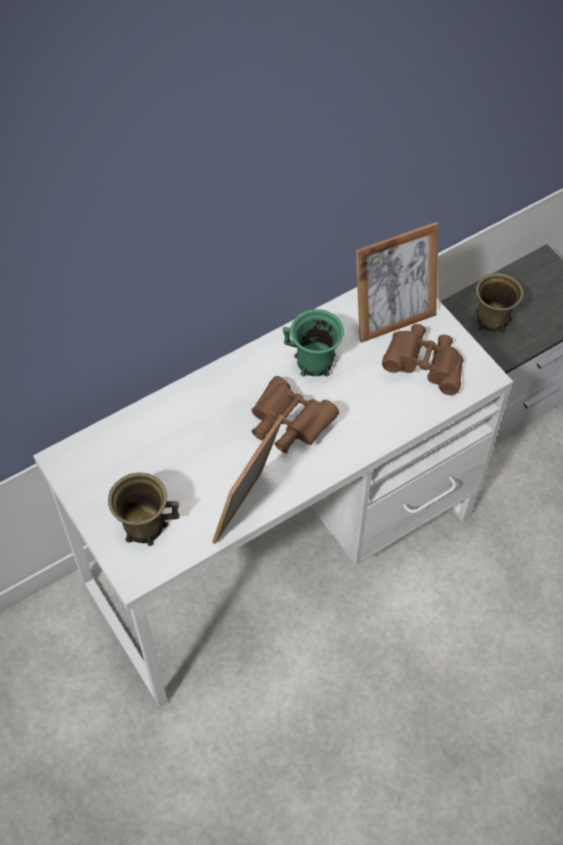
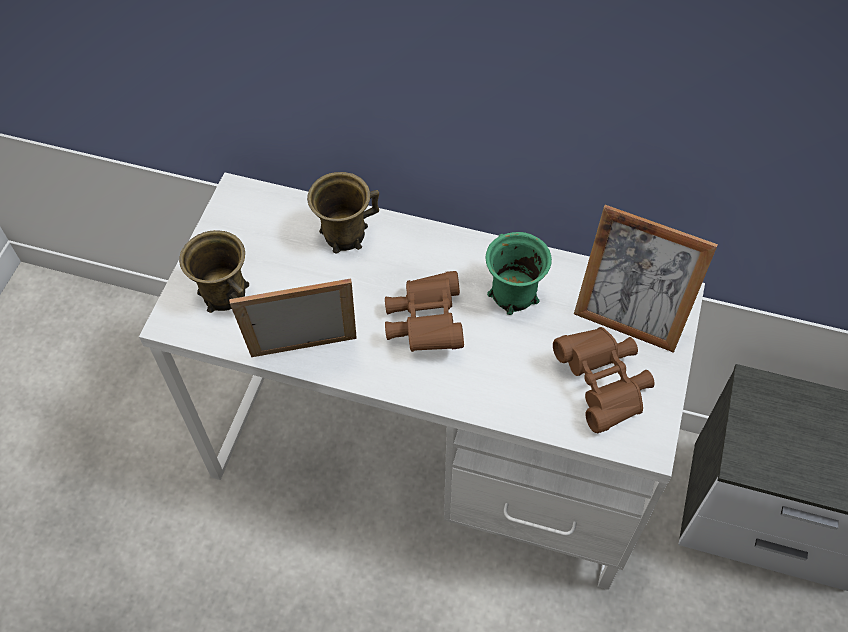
camera: 50 degrees right, 0 degrees up
(491, 320) = (776, 425): brown mug -> brown mug (344, 234)

